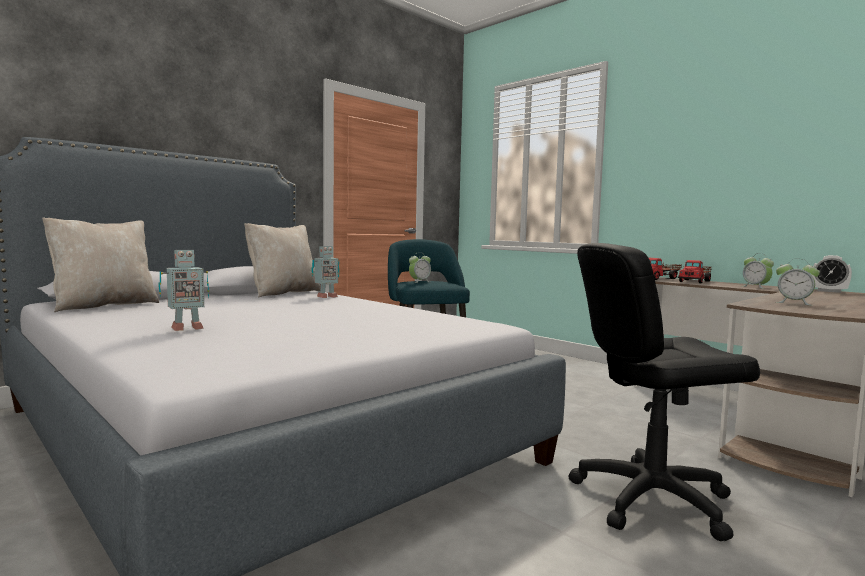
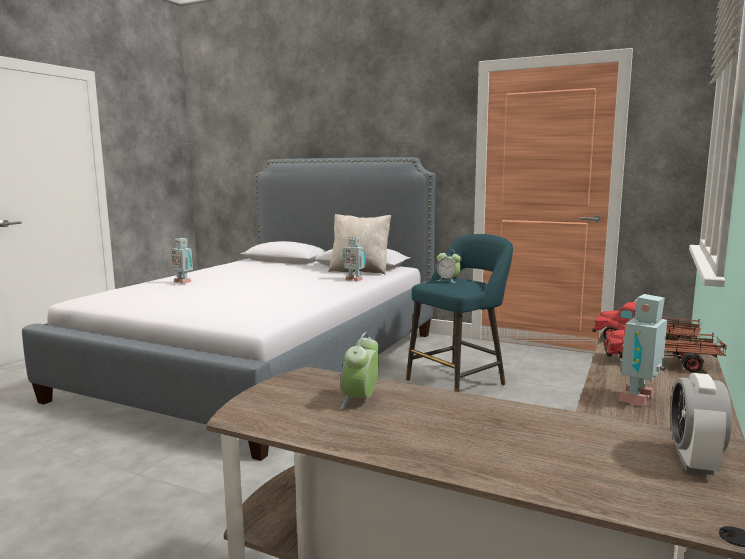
camera: 70 degrees right, 5 degrees up
(104, 305) = (255, 263): beige pillow -> none
(651, 499) = (198, 510): black office chair -> none
(756, 287) = (640, 399): alarm clock -> toy robot

